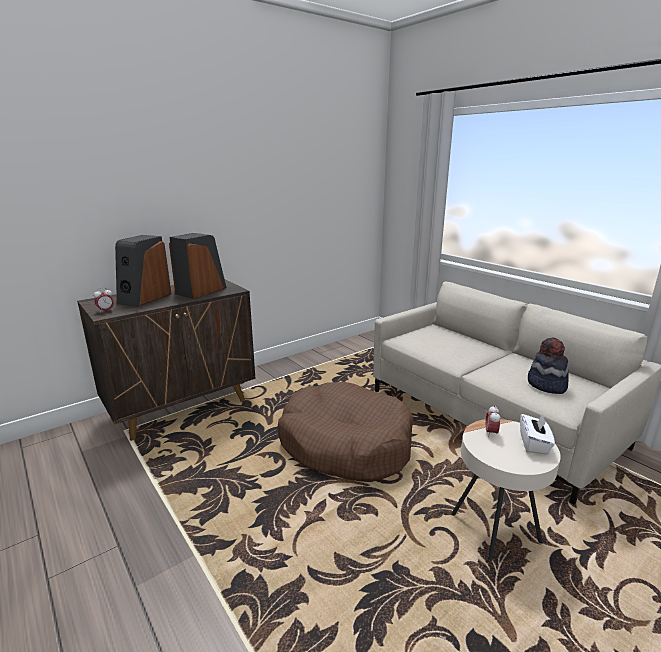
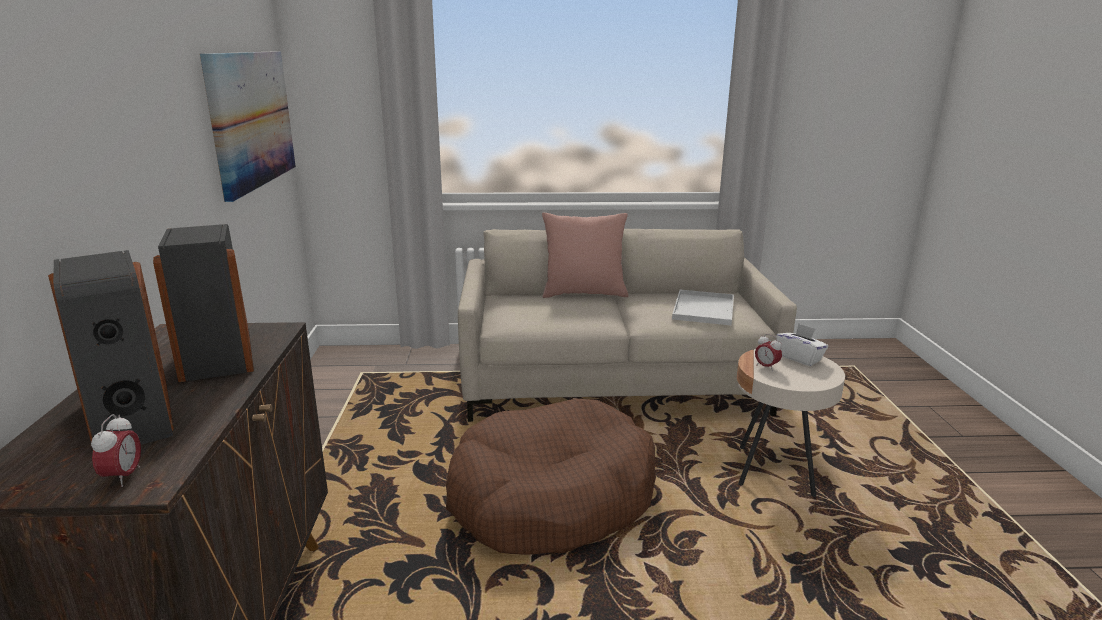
camera: 55 degrees left, 0 degrees up
(336, 195) = (251, 119): none -> picture
(486, 343) = (584, 293): none -> pink pillow
(546, 385) = (704, 309): hat -> white tray

